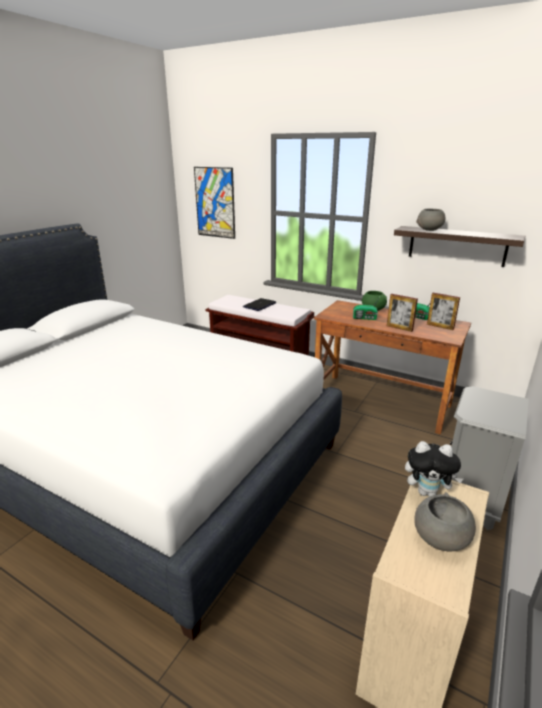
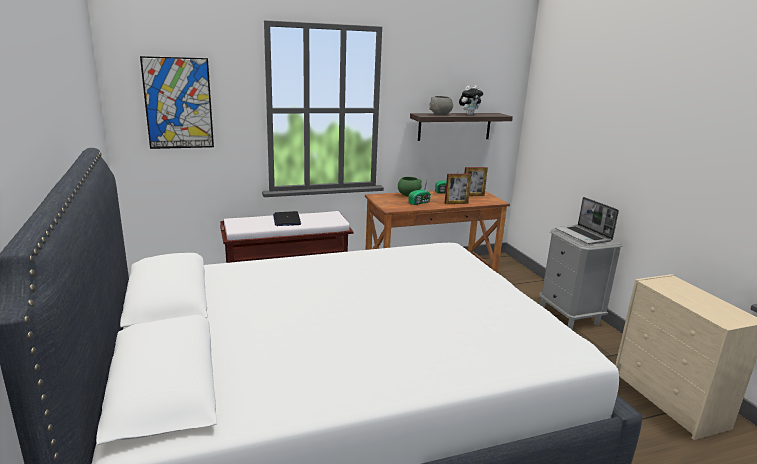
camera: 50 degrees left, 5 degrees down
(427, 492) = (661, 286): plush toy -> plush toy (469, 114)
(440, 539) = (706, 302): grey bowl -> none
(491, 407) = (583, 236): none -> laptop

